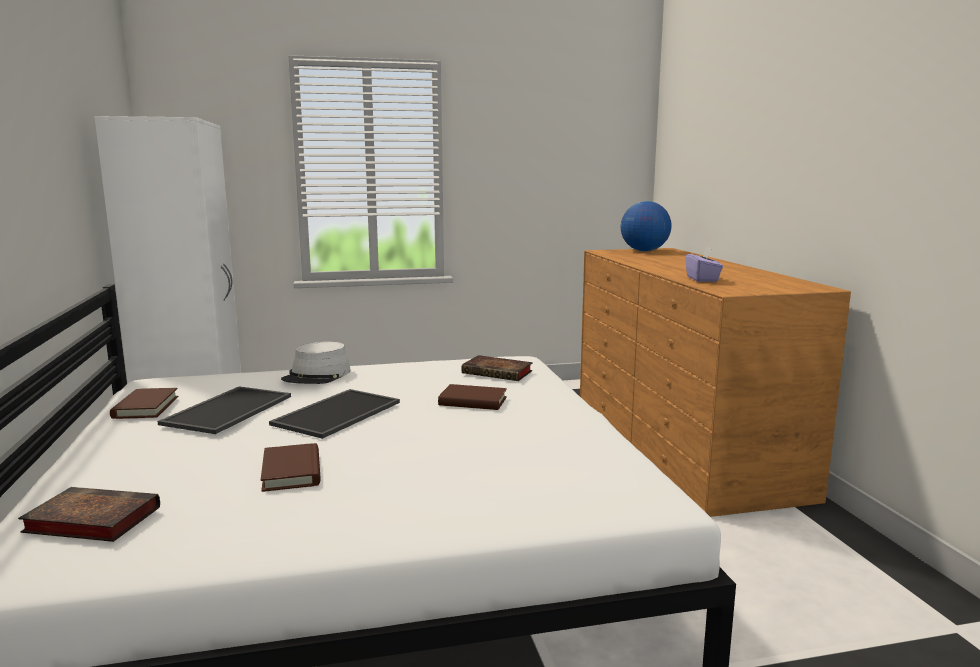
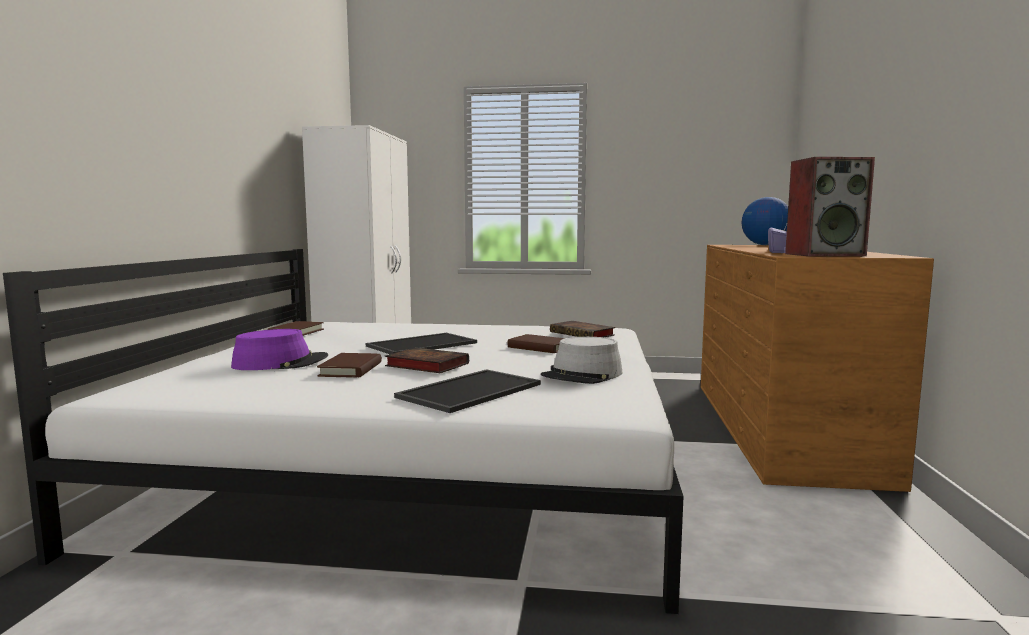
camera: 20 degrees right, 5 degrees down
(89, 520) = (194, 378): book -> book (425, 365)
(183, 471) = (280, 363): none -> purple hat
(227, 409) = (347, 337): tray -> tray (469, 390)
(317, 375) = (435, 326): grey hat -> grey hat (582, 375)
(752, 286) = (825, 255): none -> speaker

